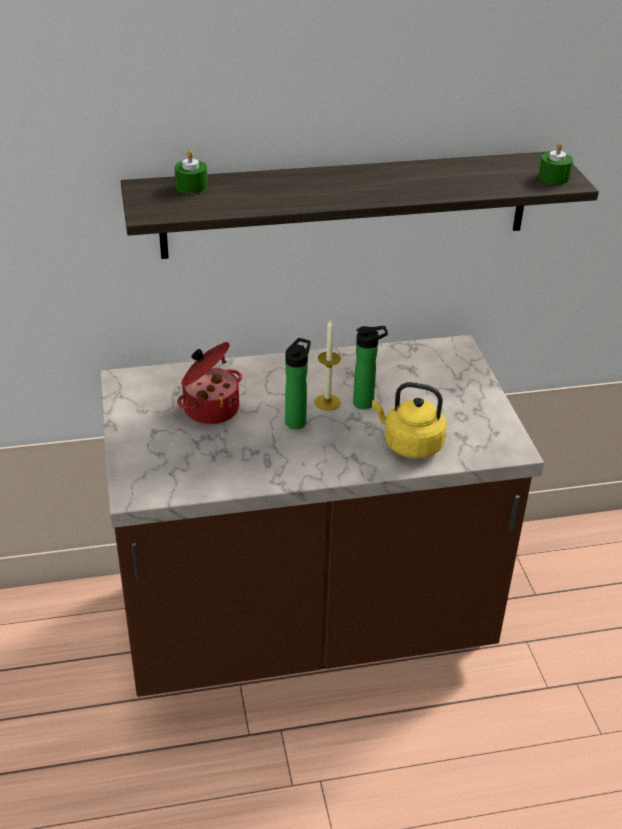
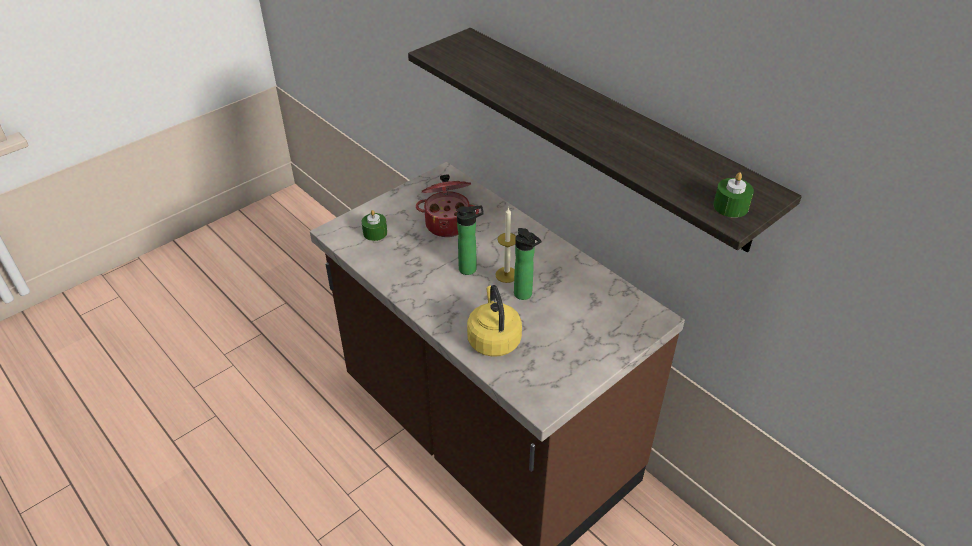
camera: 60 degrees right, 5 degrees up
(191, 186) = (490, 53): green candle -> green candle (375, 233)

